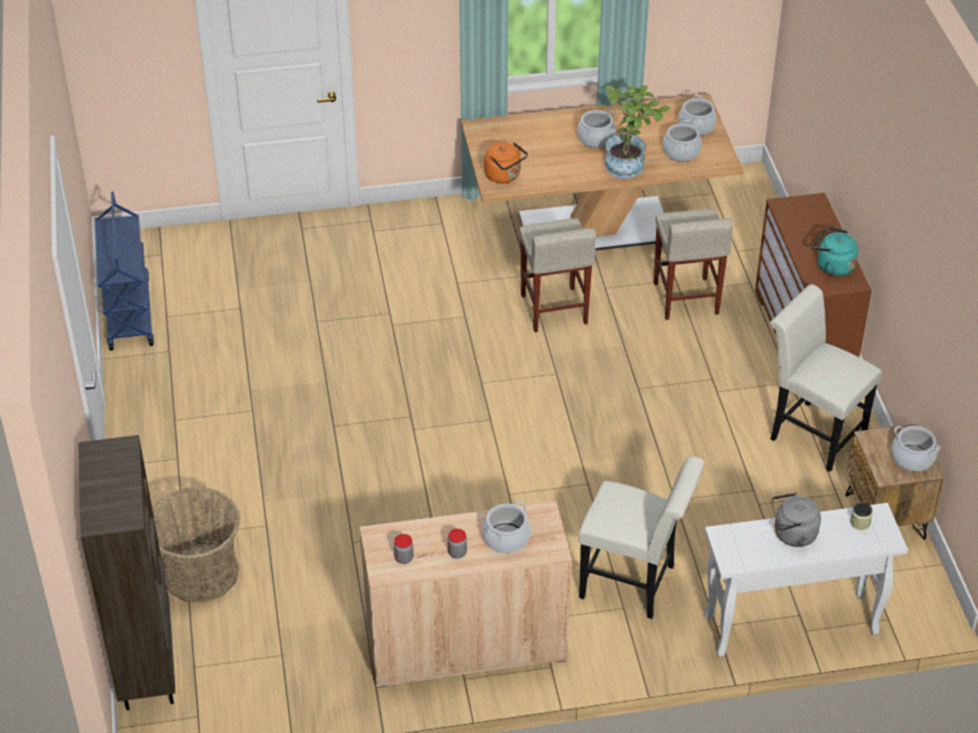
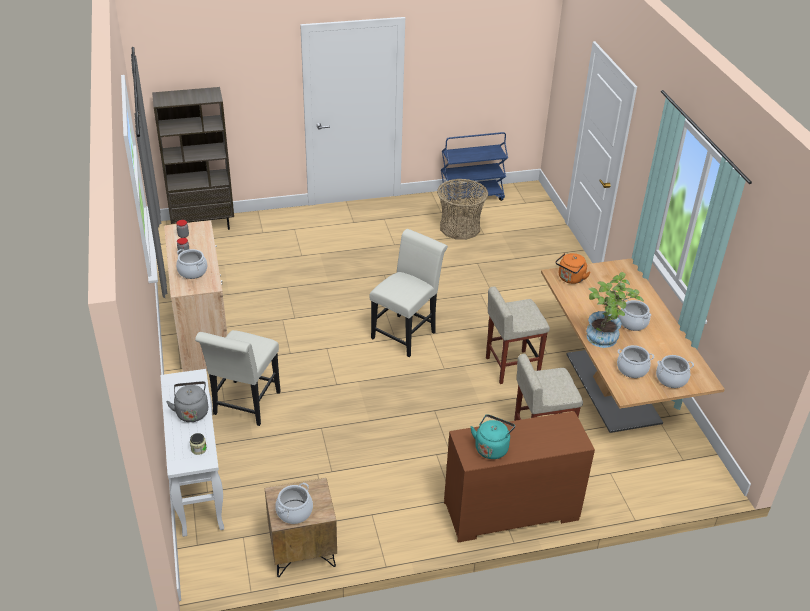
camera: 85 degrees right, 5 degrees down
(201, 573) = (267, 236): basket -> basket (460, 228)
(812, 432) = (395, 510): white chair -> white chair (406, 332)

